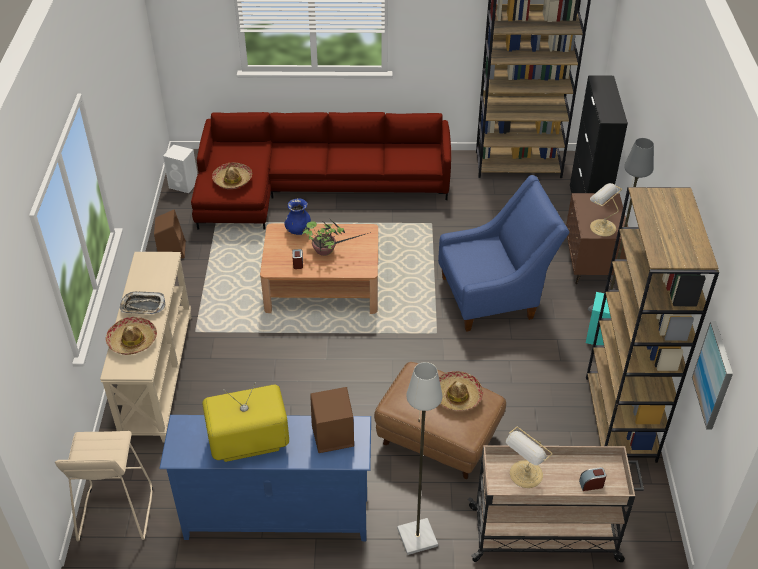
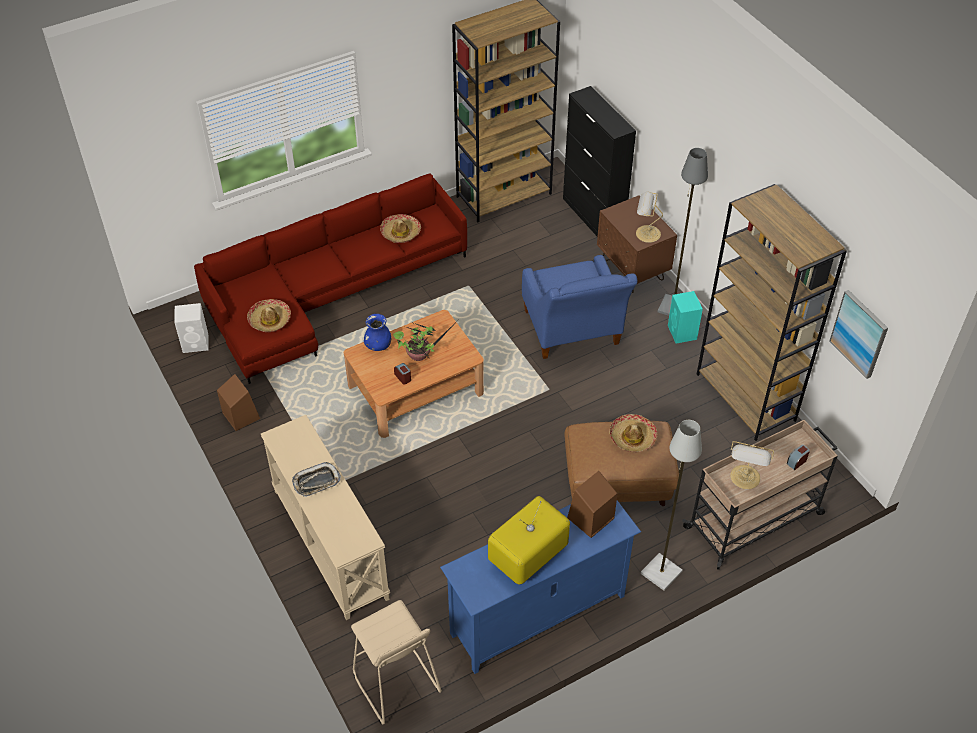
camera: 30 degrees left, 5 degrees up
(132, 341) = (336, 518): hat -> hat (400, 232)
(494, 296) = (573, 333): blue armchair -> blue armchair turned 120 degrees clockwise

